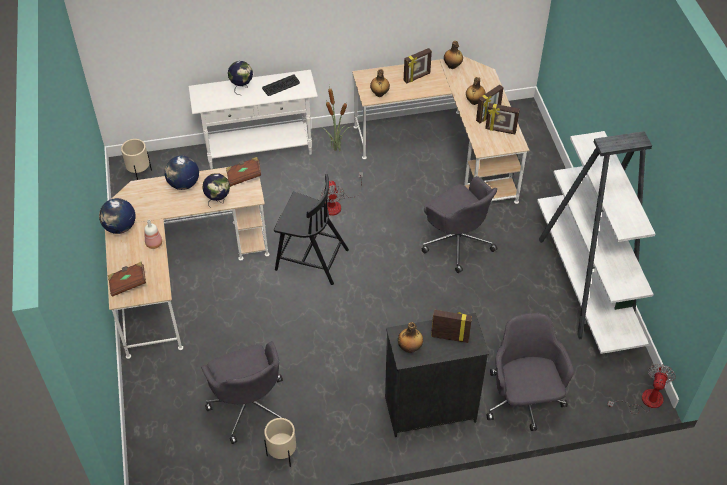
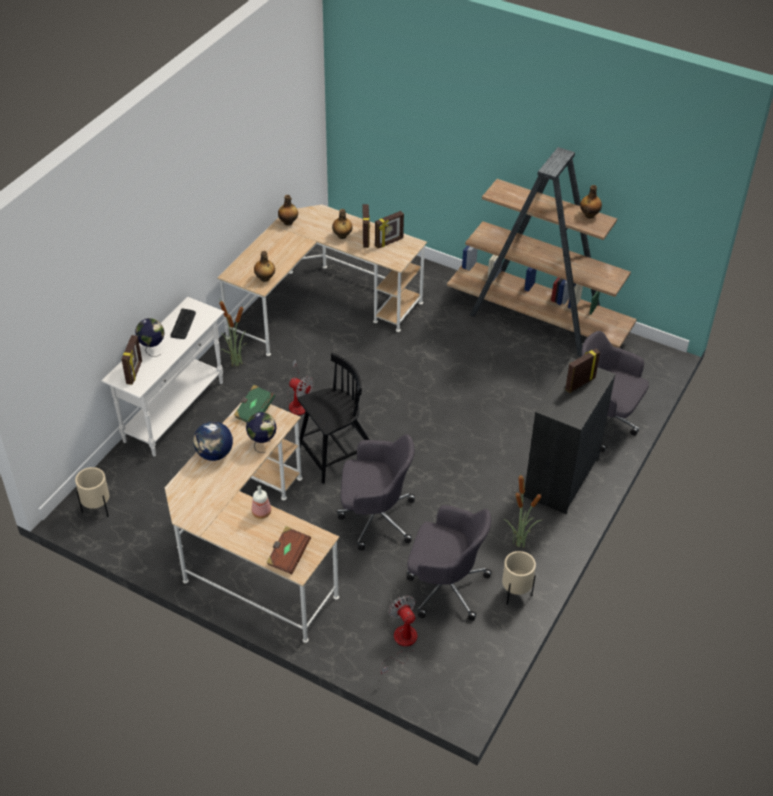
camera: 50 degrees left, 5 degrees down
(120, 227) = (214, 525): globe -> none
(244, 176) = (254, 411): brown book -> green book
(335, 424) = (519, 542): none -> potted plant
(410, 348) = (568, 410): bottle -> bottle (589, 215)
(417, 77) = (274, 248): picture frame -> picture frame (135, 372)
(457, 241) = (420, 359): grey office chair -> grey office chair (375, 517)
(586, 284) = (538, 321): white bookcase -> brown bookcase
(644, 401) = (666, 362): fan -> fan (401, 643)

